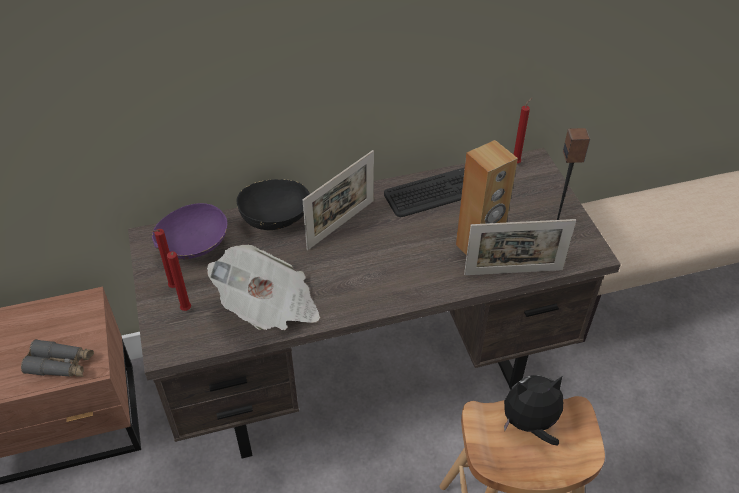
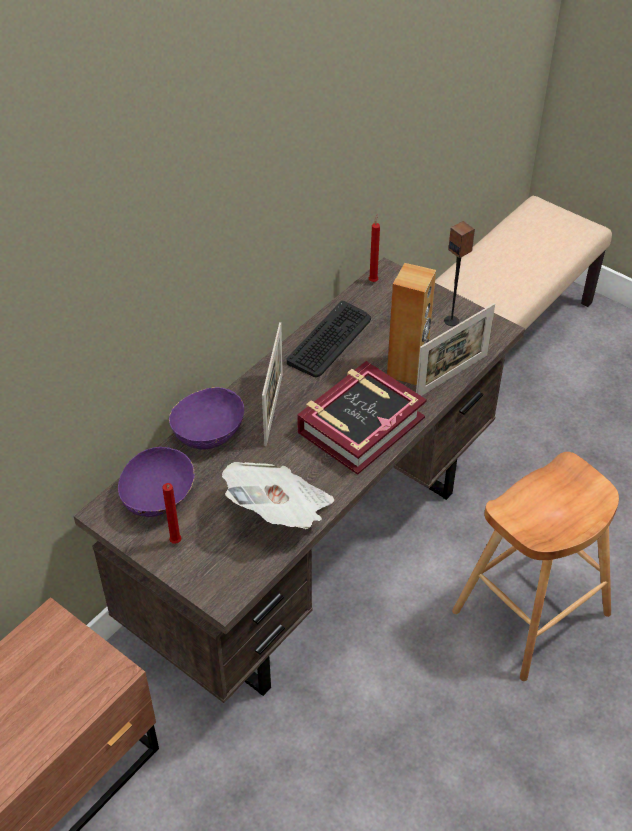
camera: 35 degrees left, 0 degrees up
(61, 364) = (83, 688): grey binoculars -> none
(186, 310) = (209, 555): red candle -> none
(275, 218) = (208, 433): black bowl -> purple bowl
(397, 272) = (360, 424): none -> book
(530, 424) = (544, 494): plush toy -> none

